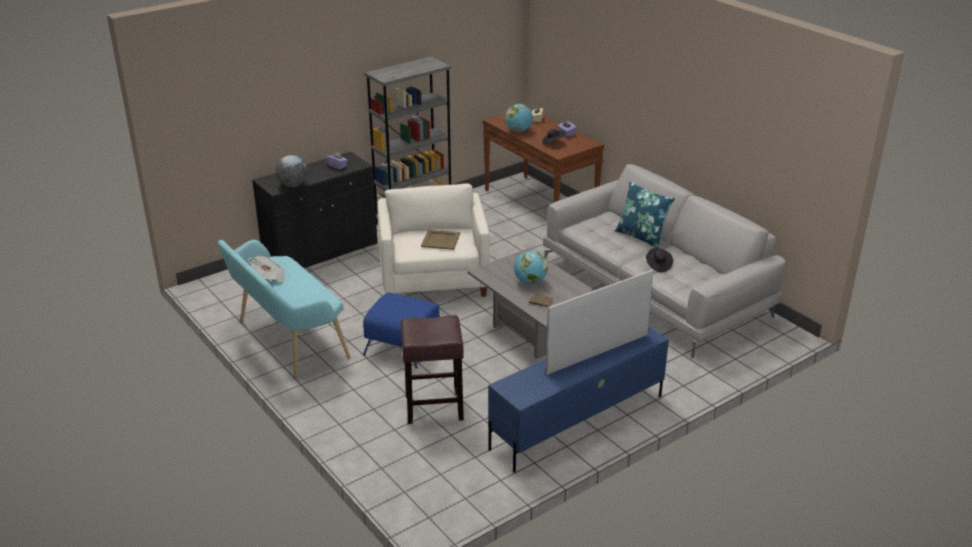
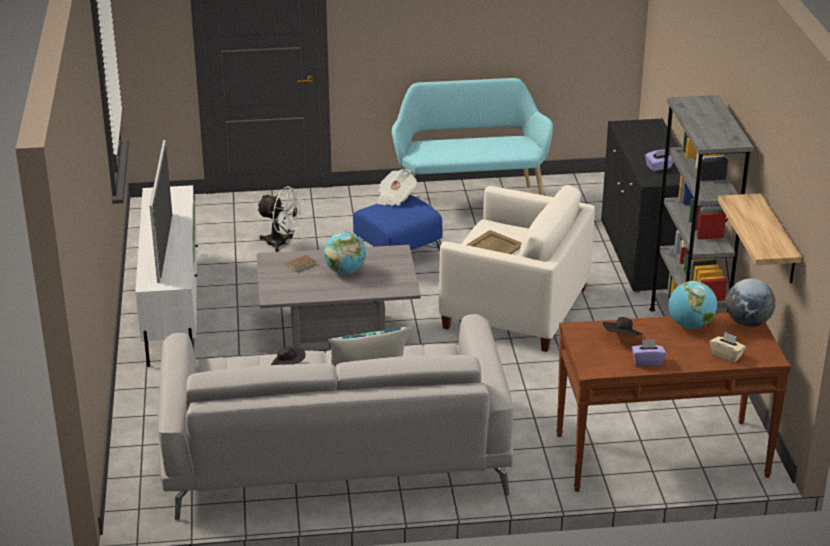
camera: 120 degrees right, 0 degrees up
(269, 277) = (496, 139): newspaper -> newspaper (395, 198)
(293, 185) = (626, 135): globe -> globe (748, 322)
(433, 408) = (281, 243): brown stool -> white fan
(469, 81) = (778, 240): none -> shelf
(576, 422) = (173, 305): blue tv stand -> white tv stand

